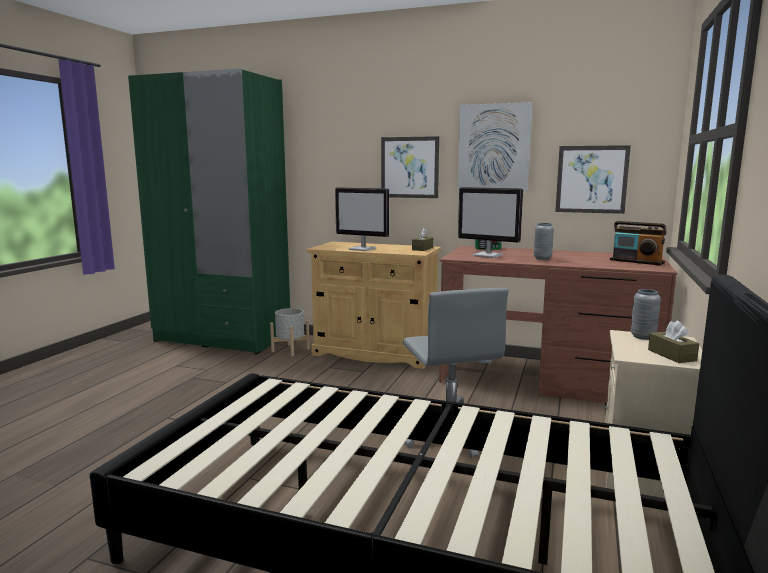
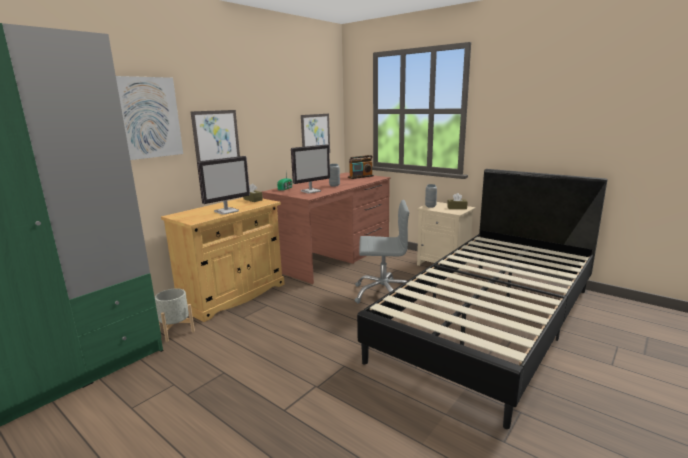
camera: 70 degrees left, 5 degrees up
(494, 147) = (269, 117): picture -> picture (145, 118)

